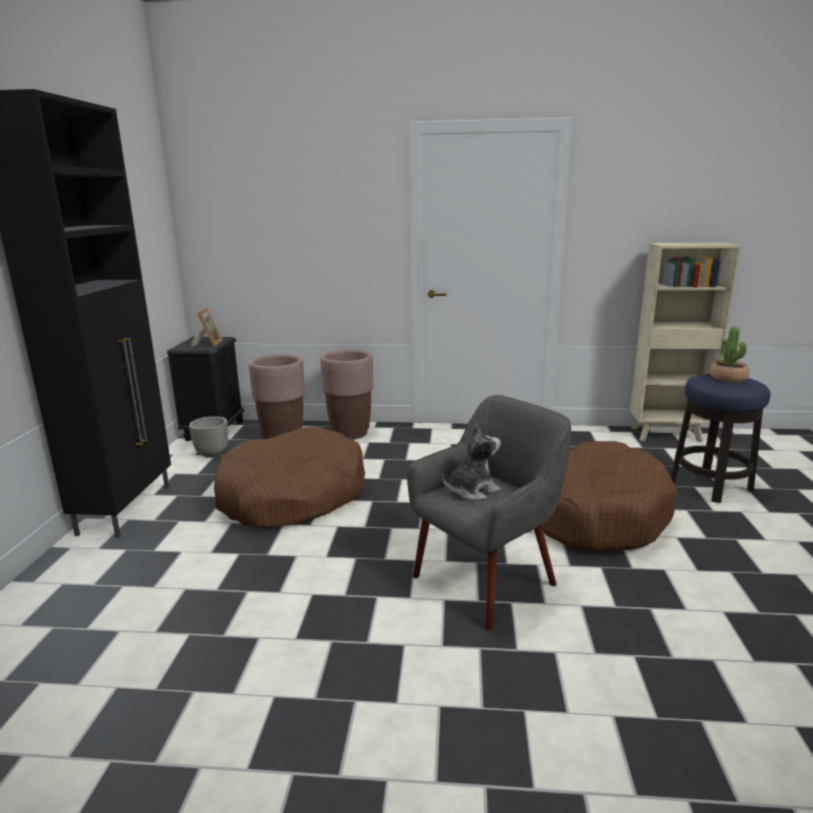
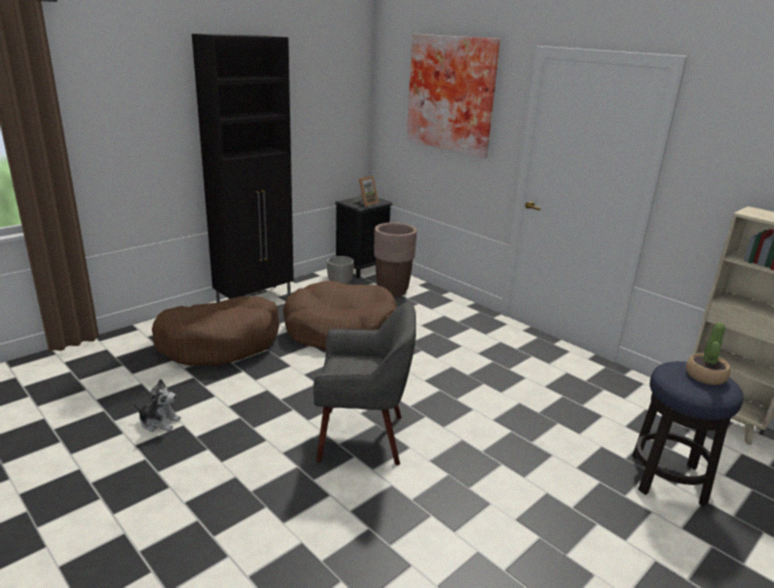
camera: 40 degrees right, 5 degrees up
(303, 188) = (452, 94): none -> picture
(350, 433) = (442, 303): brown planter -> none
(471, 490) = (355, 365): plush toy -> plush toy (159, 422)
(597, 513) = (516, 443): brown dog bed -> brown dog bed (220, 343)

